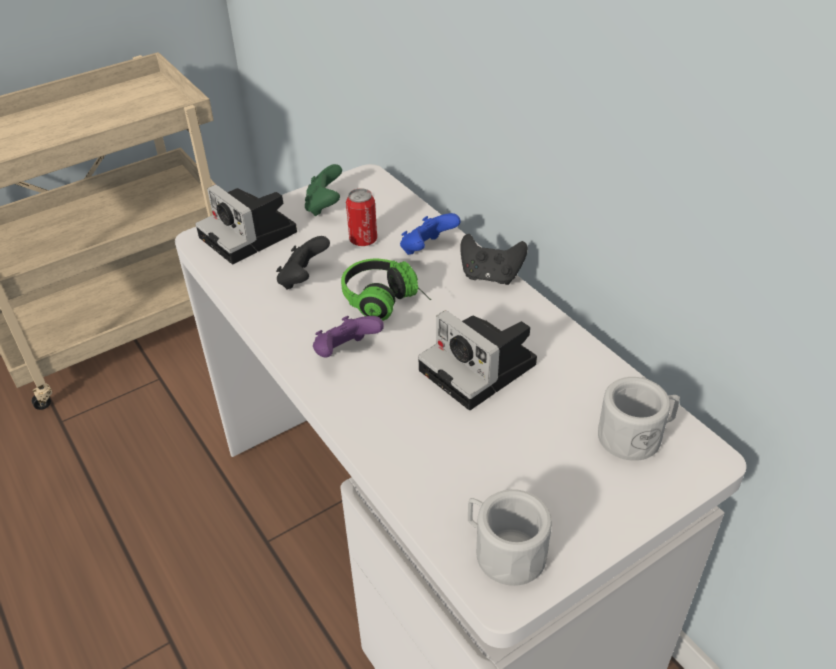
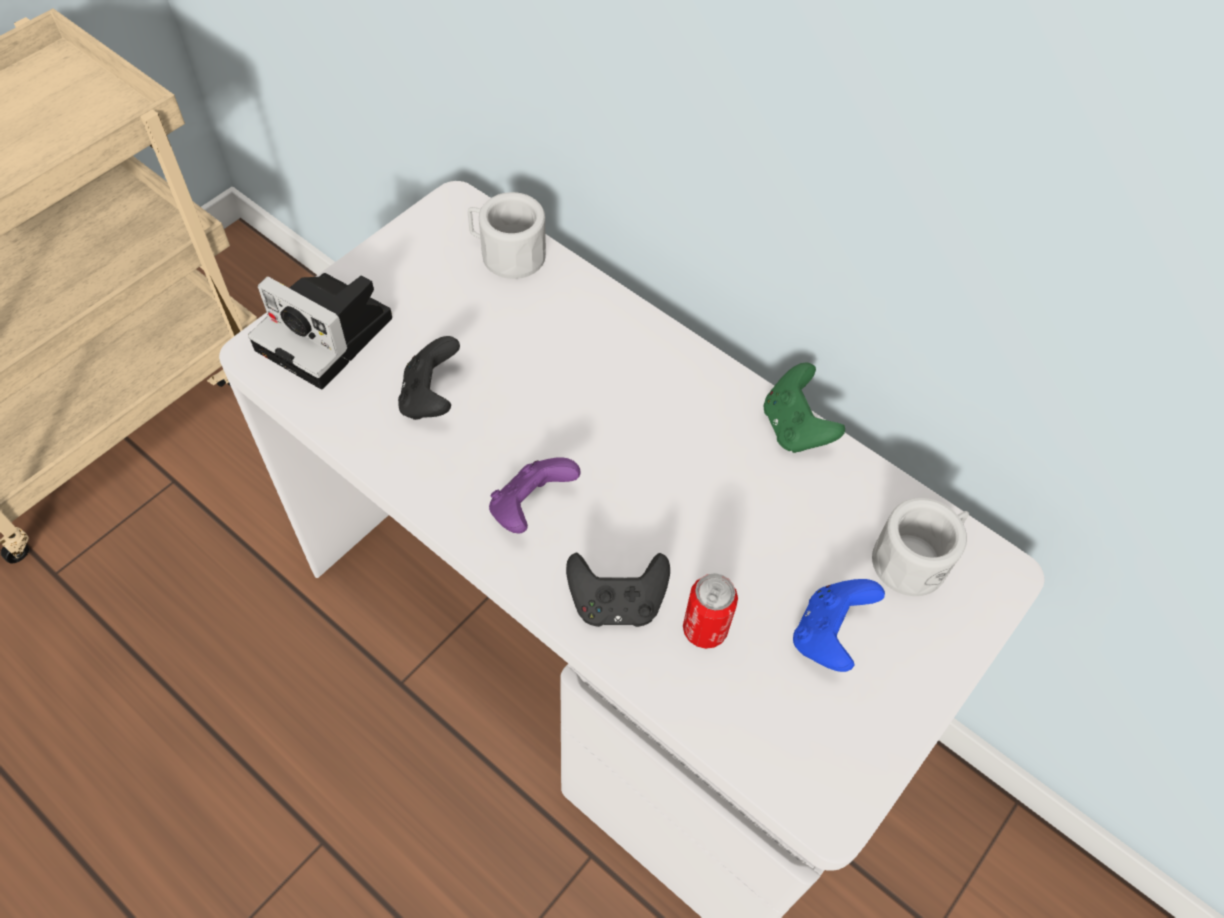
camera: 20 degrees left, 15 degrees up
(324, 206) = (415, 266): green game controller -> green game controller (795, 428)
(363, 240) = (489, 317): can -> can (704, 629)
(387, 303) = (556, 417): headphones -> none
(427, 250) = (580, 320): blue game controller -> blue game controller (828, 635)
(481, 369) = (709, 498): camera -> none
(490, 276) = (675, 349): black game controller -> black game controller (616, 603)
(503, 551) = (814, 754): white mug -> white mug (506, 254)

